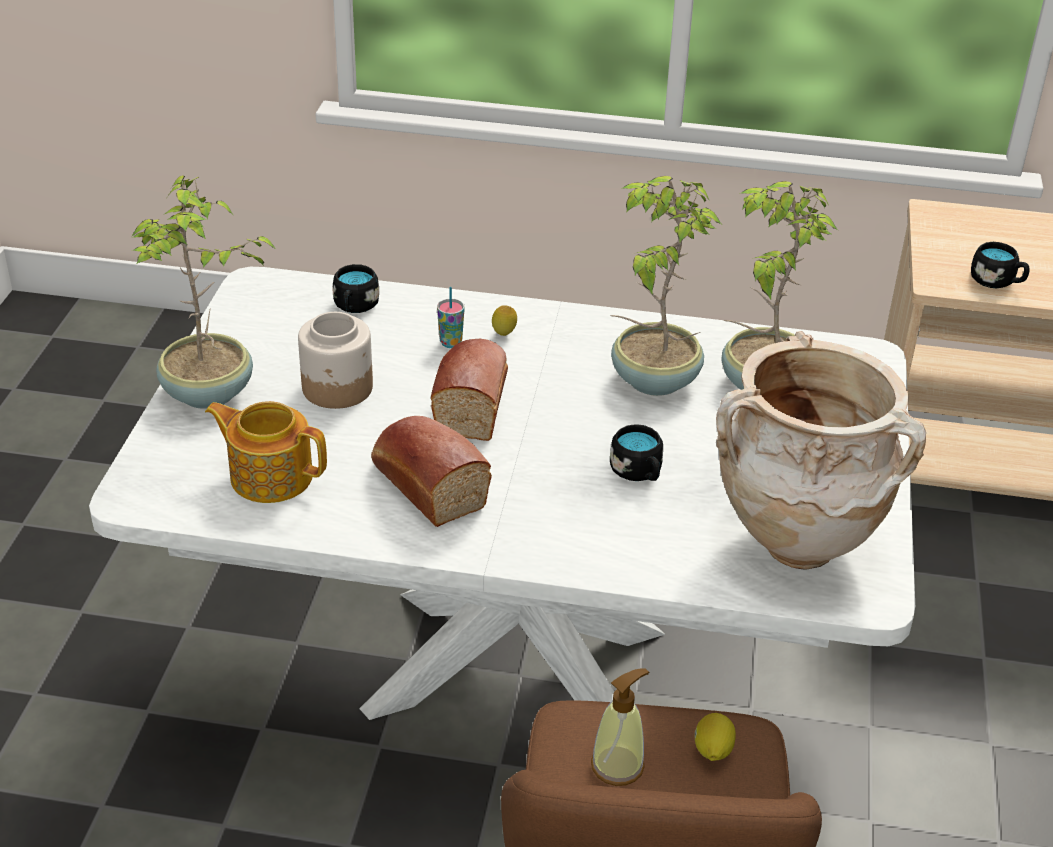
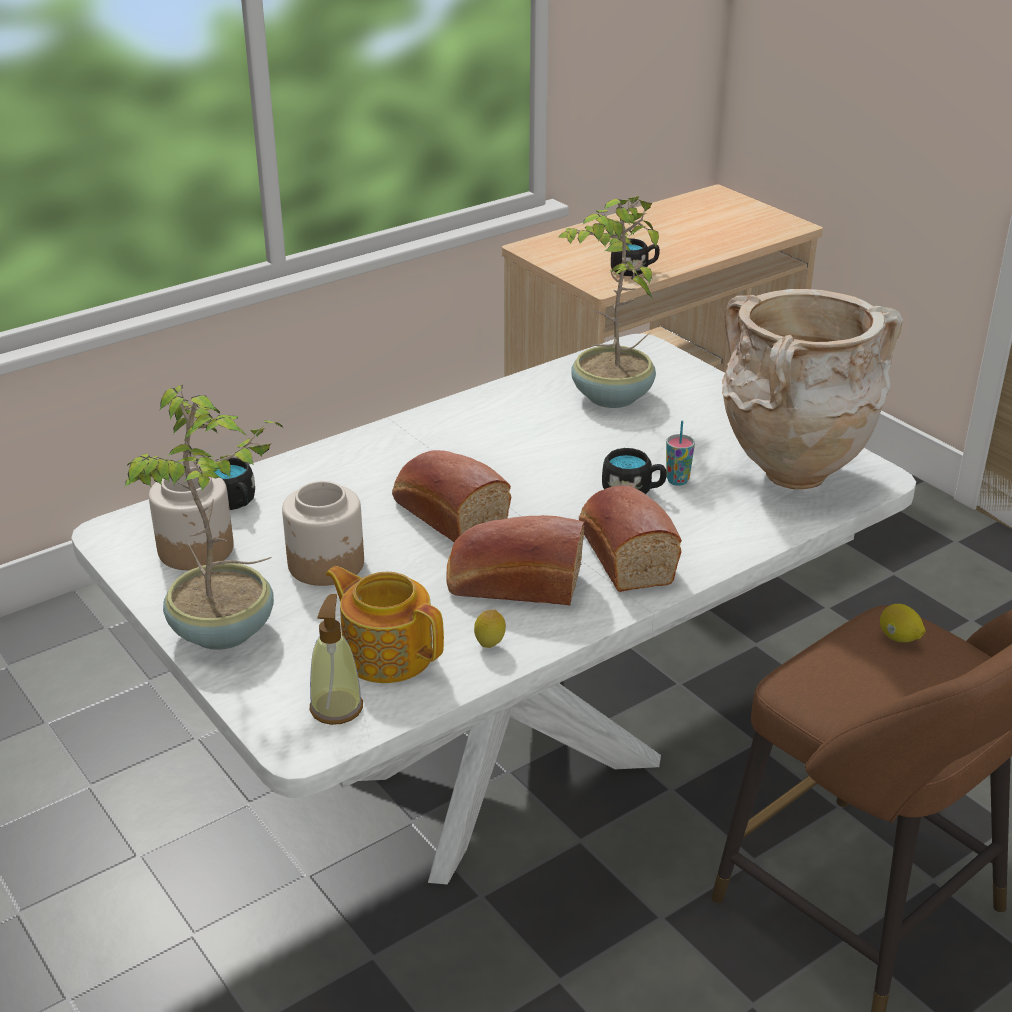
camera: 45 degrees left, 5 degrees down
(270, 475) = (387, 653): teapot -> teapot turned 60 degrees clockwise
(282, 326) = (197, 549): none -> jar
(450, 343) = (357, 486): cup -> cup (677, 480)
(504, 335) = (387, 459): lemon -> lemon (490, 646)
(542, 516) = (623, 554): none -> bread
(617, 765) = (869, 685): soap dispenser -> soap dispenser (336, 707)
(652, 380) = (539, 431): potted plant -> none

